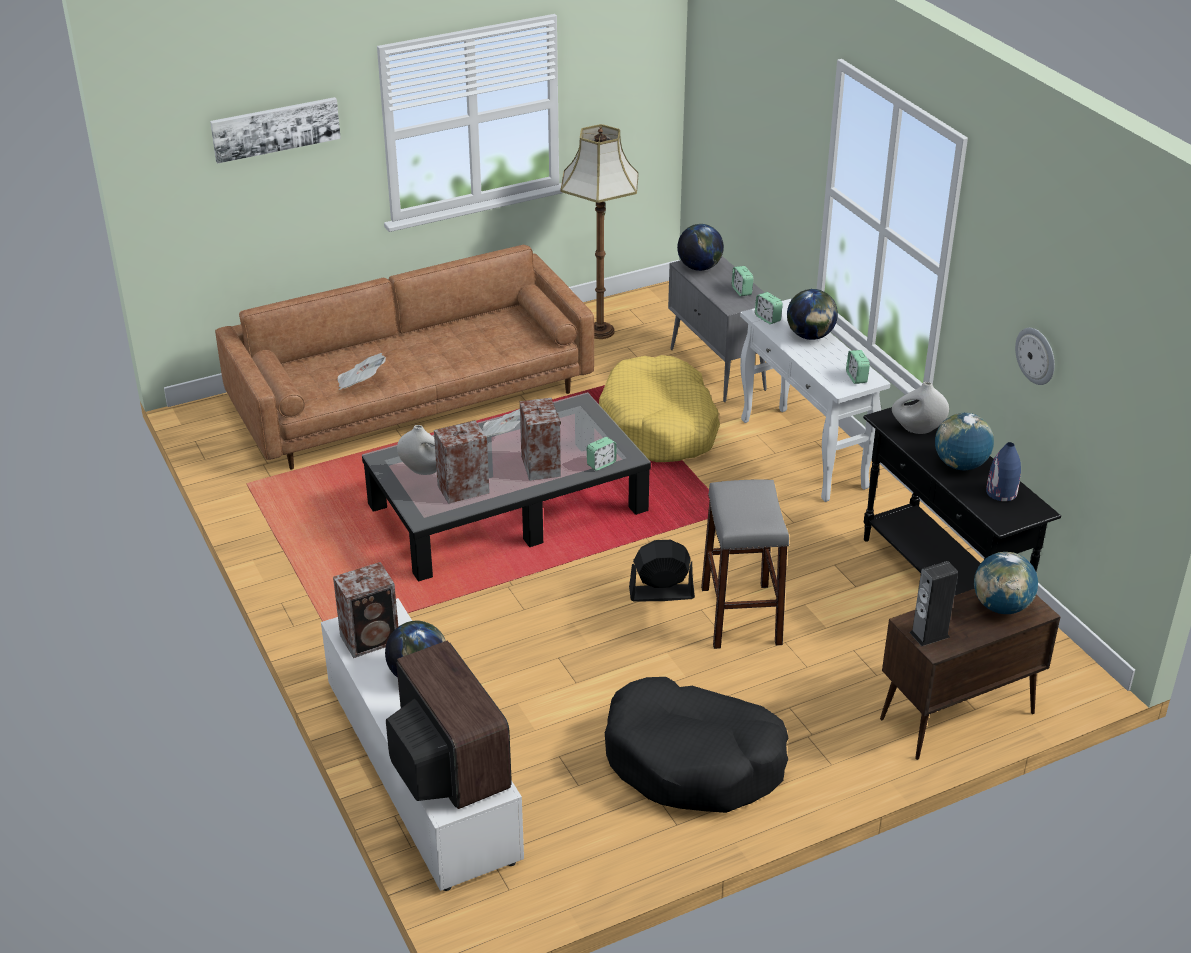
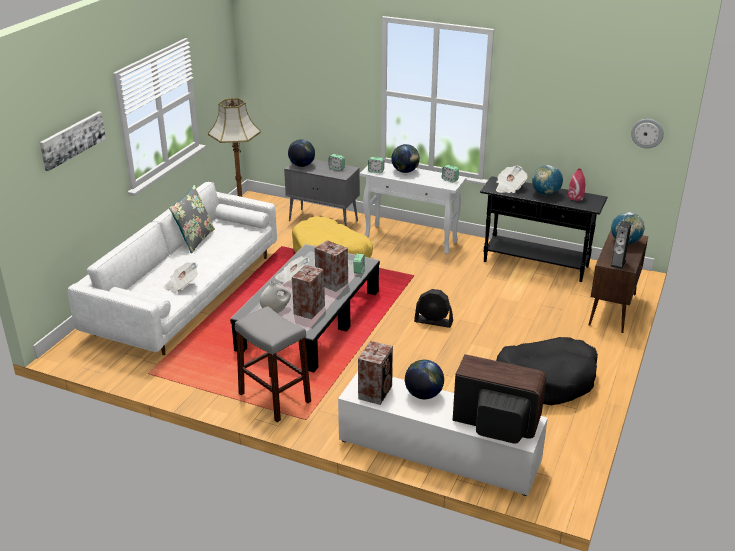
camera: 40 degrees left, 5 degrees down
(412, 399) = (186, 294): brown sofa -> white sofa
(458, 325) = (195, 240): none -> grey pillow
(661, 593) = (433, 321): black fan -> black fan turned 120 degrees counterclockwise
(741, 615) = (479, 314): grey stool -> grey stool (274, 398)
(917, 429) = (509, 188): white vase -> newspaper
(1001, 492) = (575, 197): blue vase -> red vase
(1036, 355) = (564, 126): wall clock -> wall clock (647, 133)

